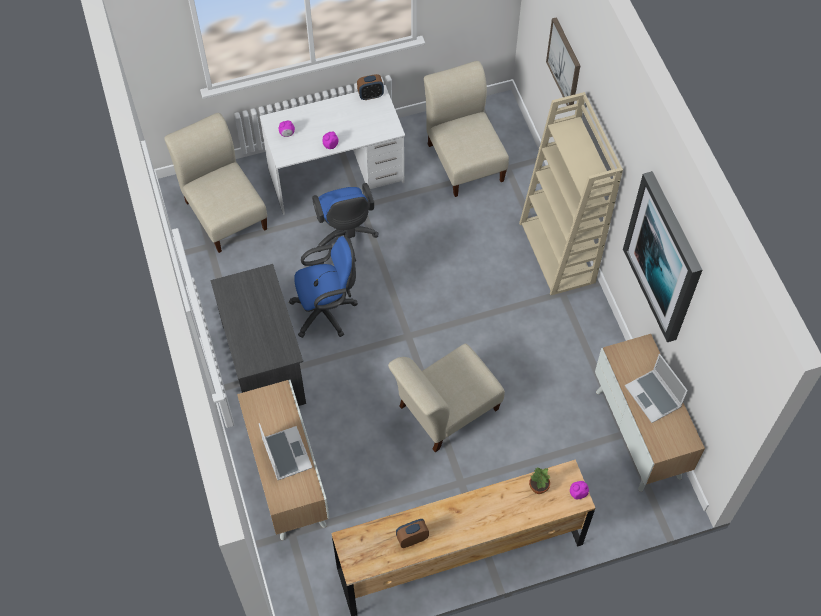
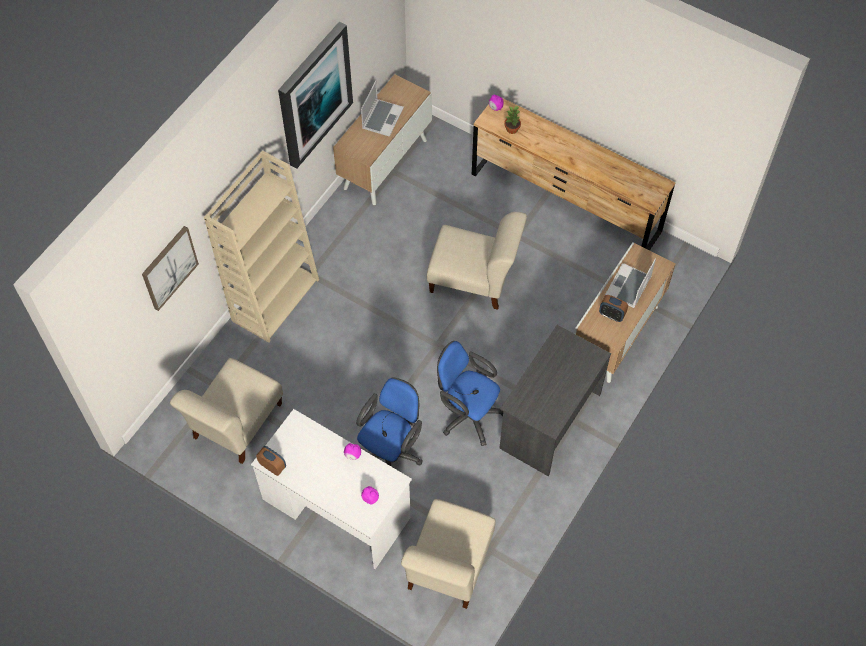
camera: 130 degrees left, 0 degrees up
(412, 538) = (612, 169): alarm clock -> alarm clock (611, 315)

